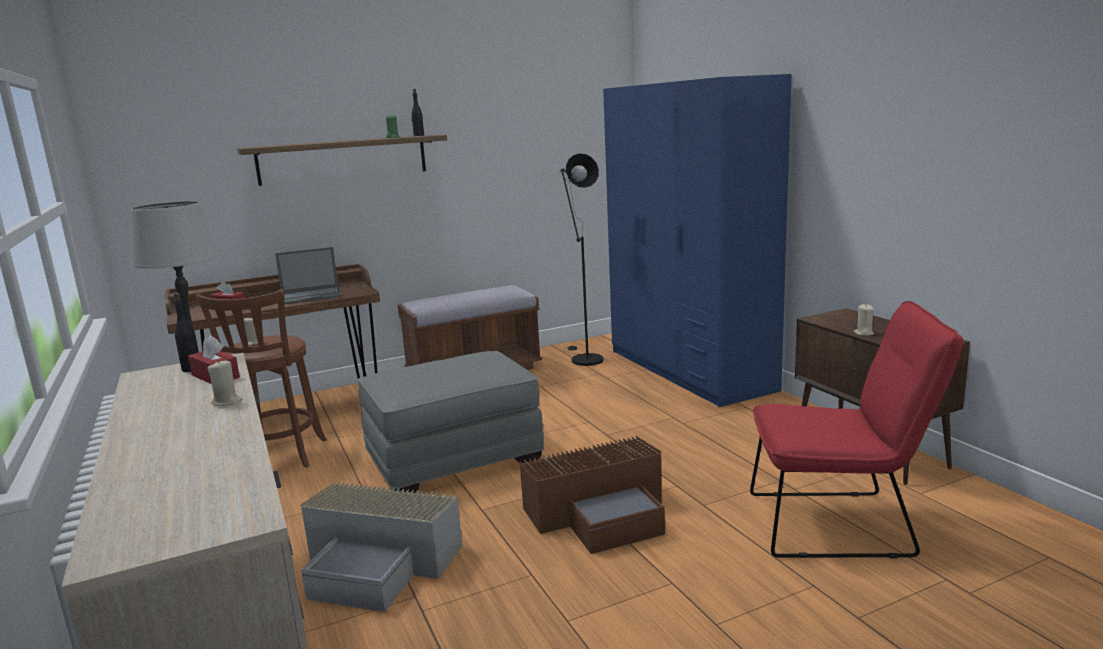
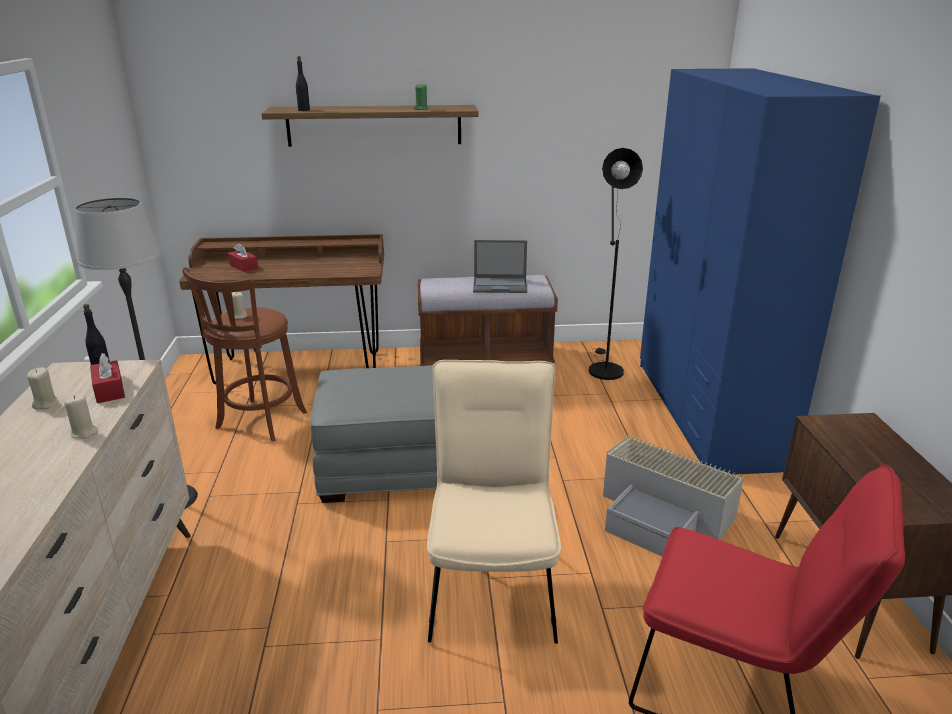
camera: 20 degrees right, 10 degrees up
(312, 296) = (319, 267): laptop -> laptop (500, 285)
(380, 563) = (264, 577): grey storage box -> grey storage box (664, 515)
(418, 135) = (453, 106): black bottle -> black bottle (303, 110)
(601, 513) = (492, 583): brown storage box -> beige chair
(863, 333) = (858, 465): beige candle -> beige candle (46, 404)

